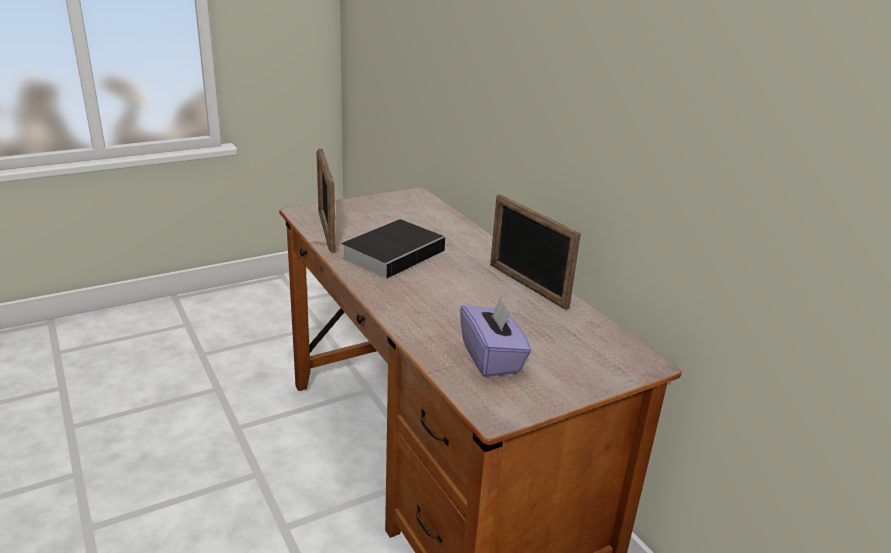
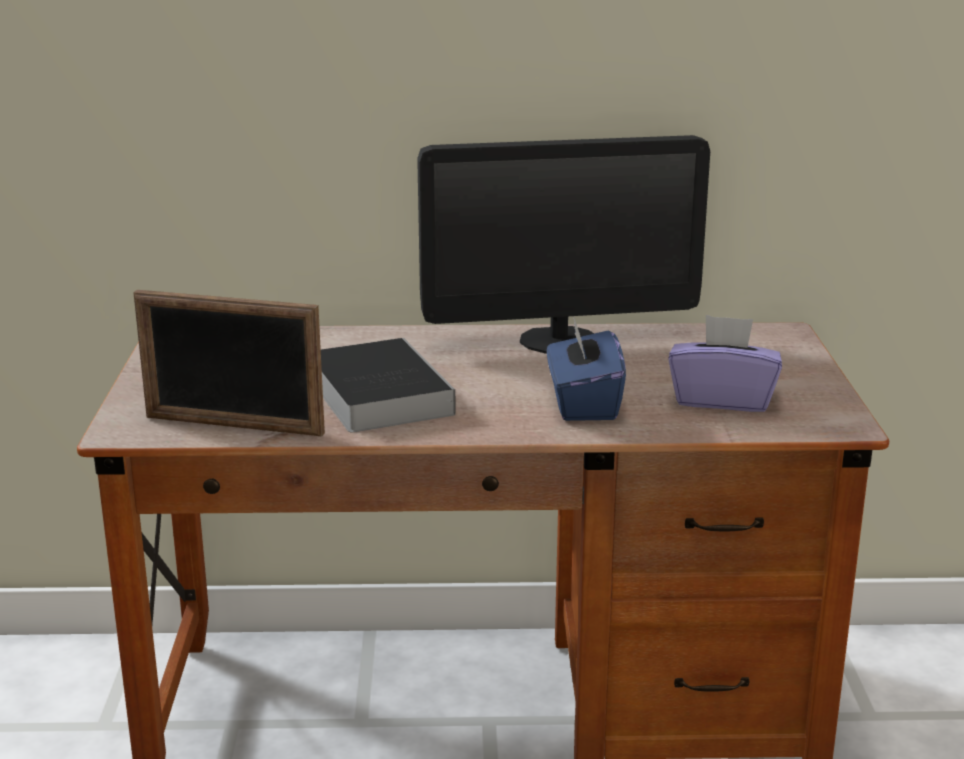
camera: 60 degrees left, 5 degrees down
(437, 312) = (583, 404): none -> blue tissue box
(527, 286) = (558, 340): picture frame -> monitor

